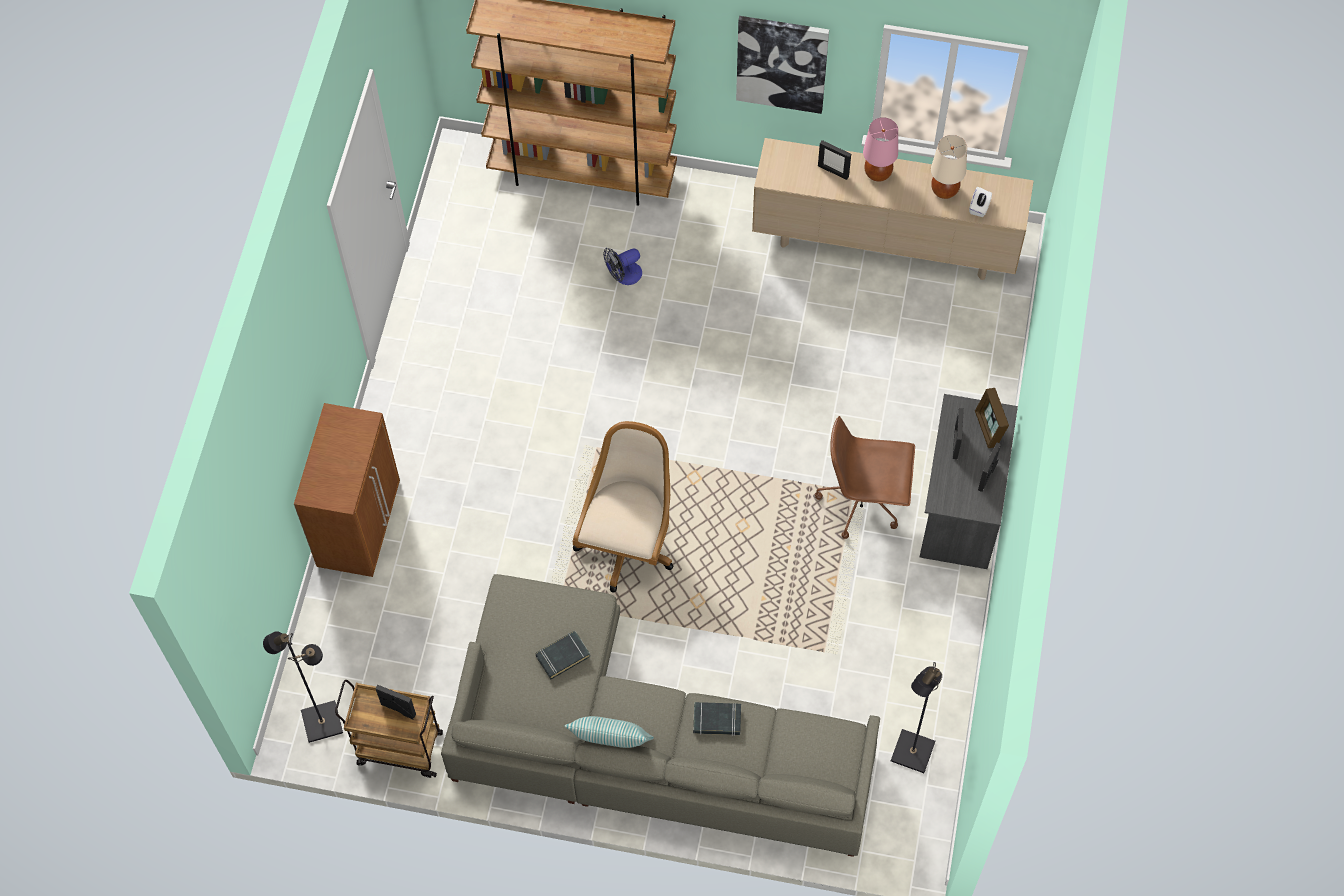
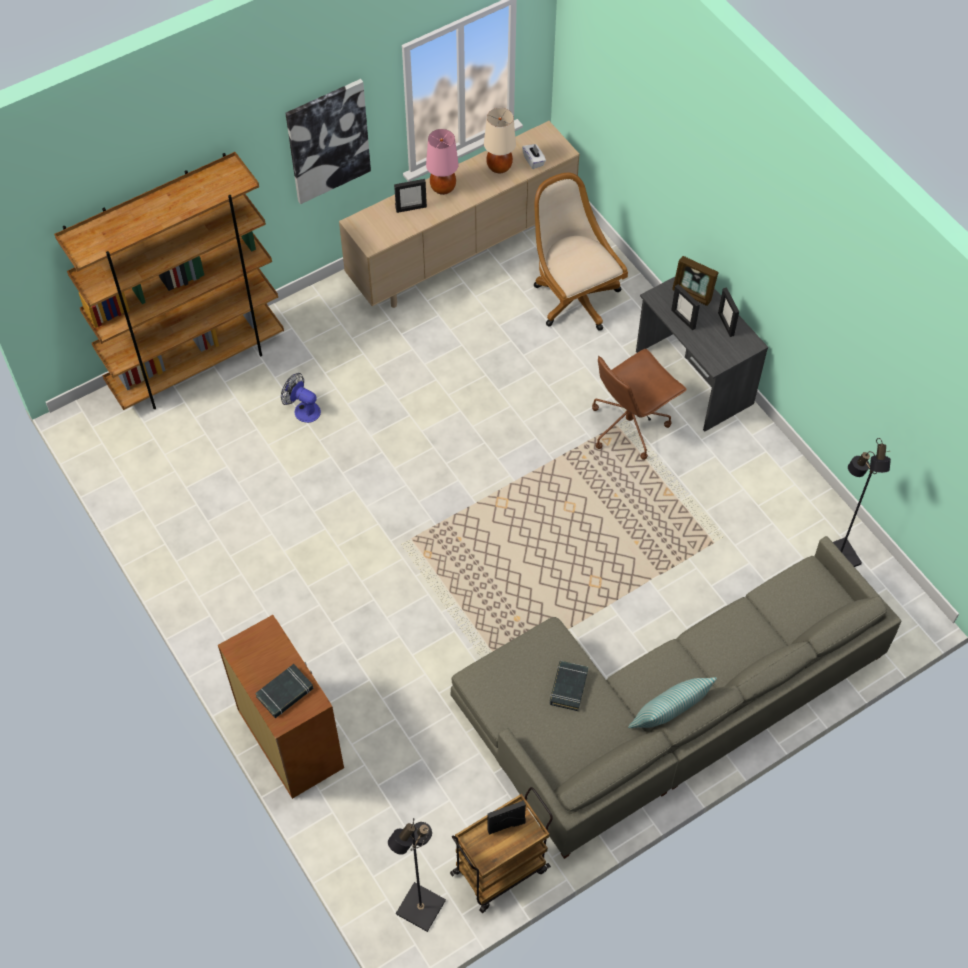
camera: 45 degrees left, 5 degrees down
(623, 276) = (303, 409): fan -> fan turned 105 degrees clockwise
(628, 538) = (501, 581): office chair -> office chair (573, 294)
(717, 720) = (719, 636): black book -> black book (285, 693)

